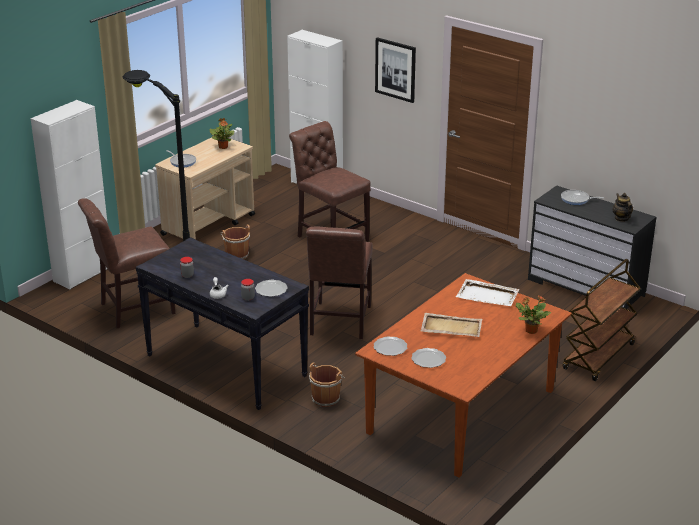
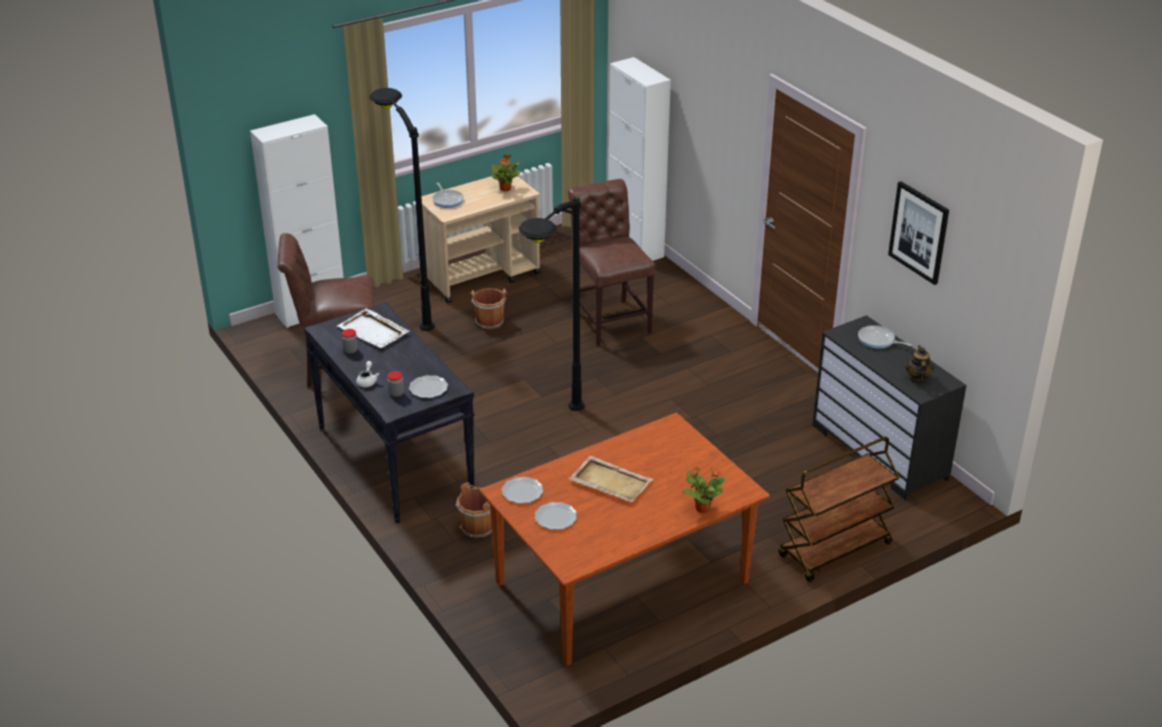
camera: 20 degrees right, 5 degrees up
(339, 323) = (551, 434): brown chair -> black floor lamp
(395, 69) = (719, 128): picture -> picture (919, 232)
(488, 295) = (683, 449): white tray -> white tray (373, 331)

